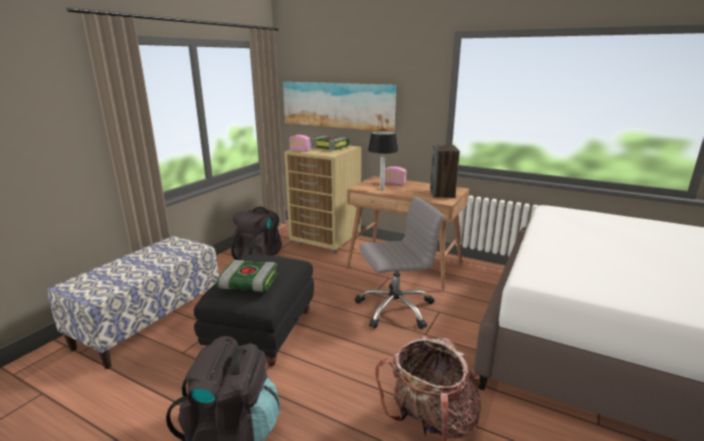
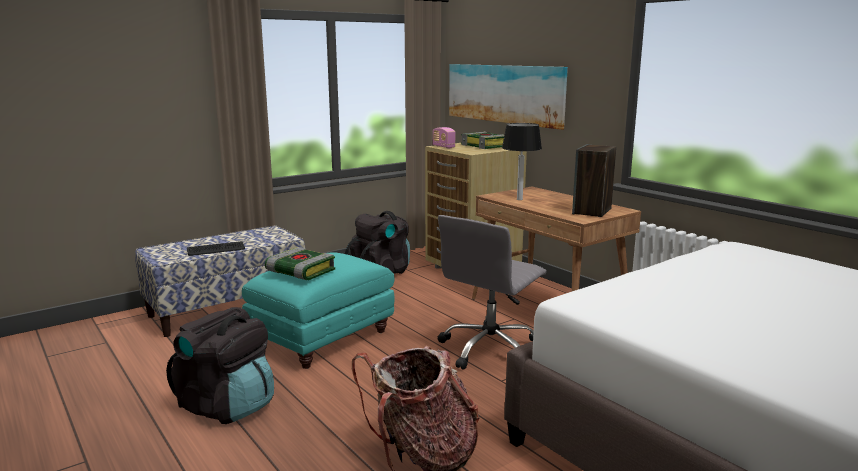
camera: 25 degrees right, 5 degrees down
(140, 273) = (216, 249): none -> keyboard
(263, 331) = (323, 338): black ottoman -> turquoise ottoman
(394, 183) = (546, 195): radio -> none
(395, 308) = (490, 349): grey office chair -> grey office chair turned 120 degrees clockwise

